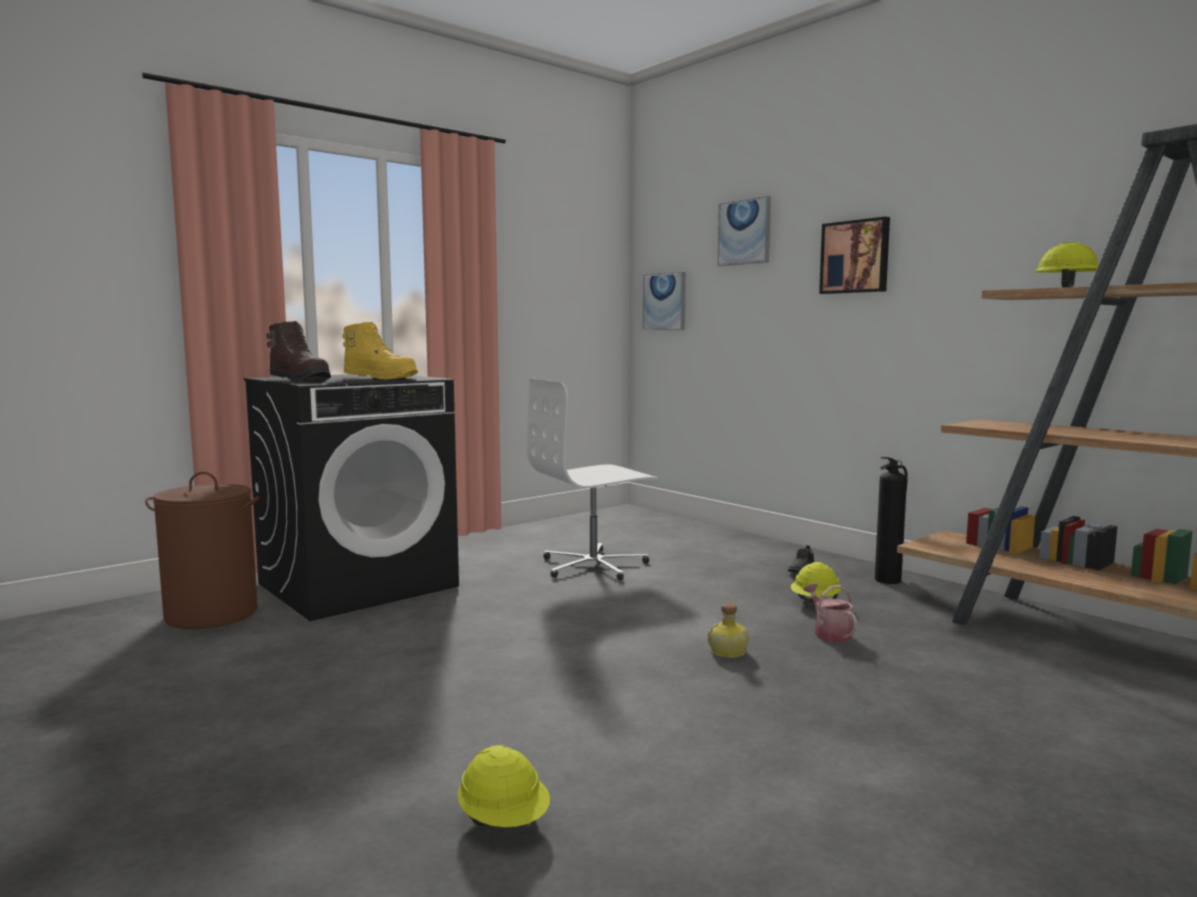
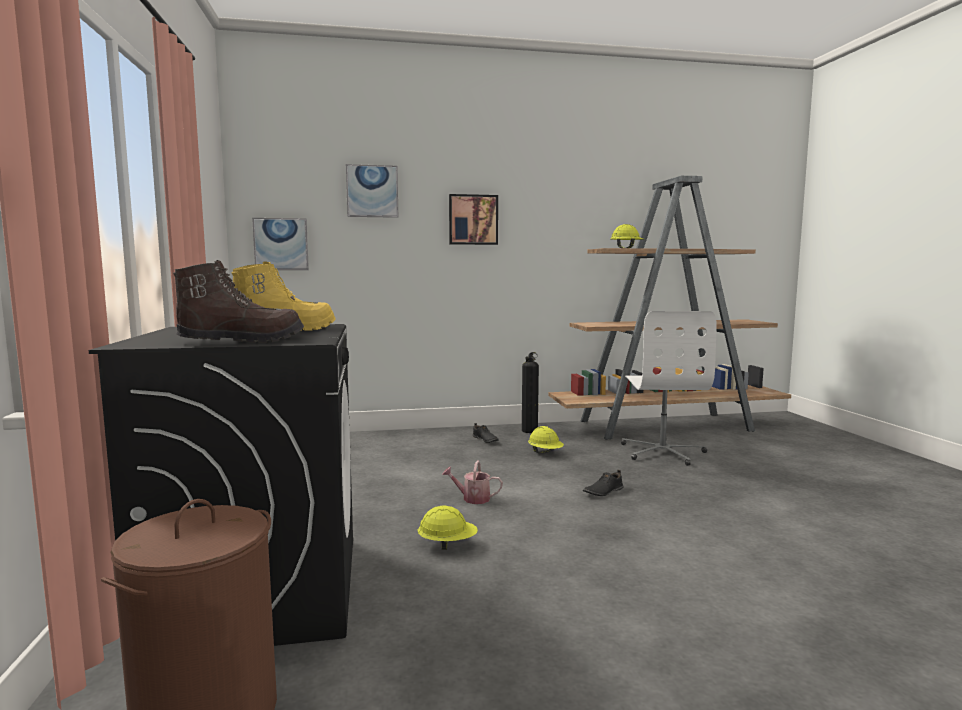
camera: 60 degrees left, 0 degrees up
(504, 821) = (823, 612): yellow hard hat -> yellow hard hat (447, 545)
(594, 565) = (383, 484): white office chair -> white office chair (662, 452)
(728, 652) = (603, 491): bottle -> black shoe
(829, 633) = (596, 463): watering can -> watering can (472, 498)

